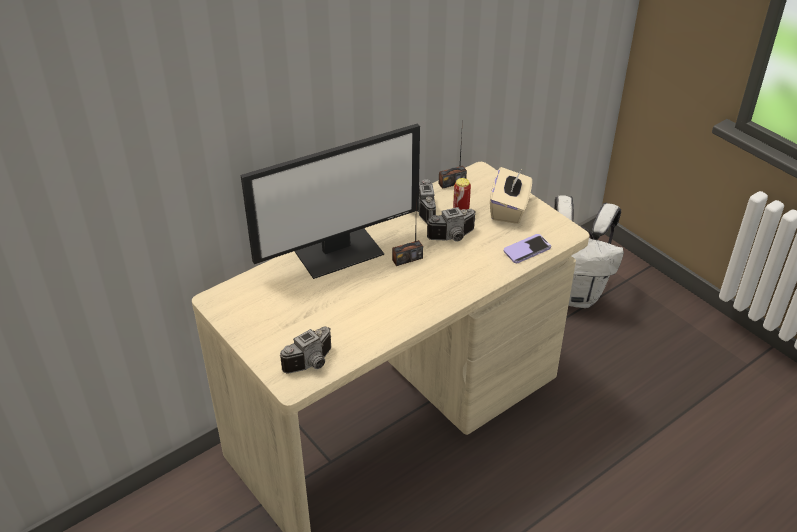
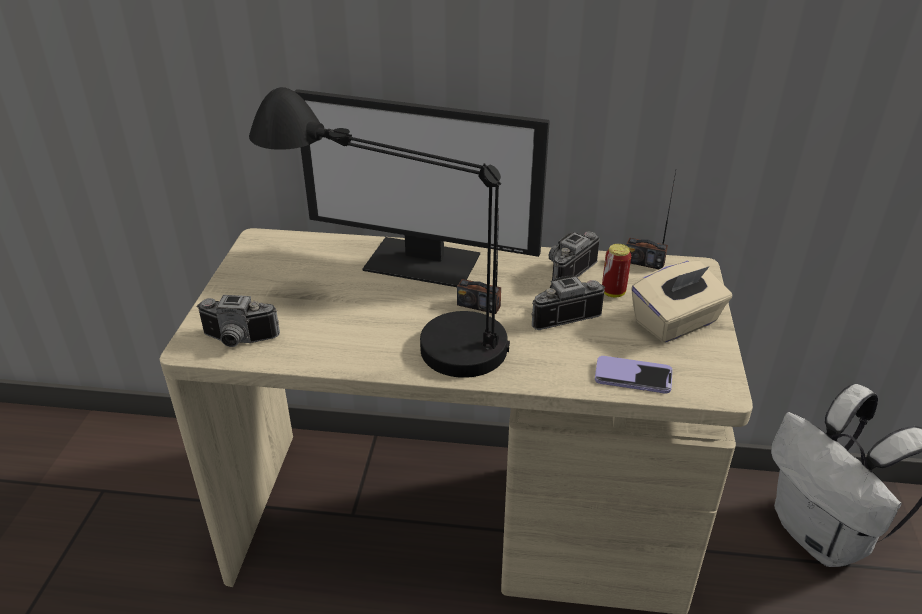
camera: 45 degrees right, 5 degrees down
(384, 299) = (395, 328): none -> black table lamp
(453, 237) = (561, 314): camera -> camera turned 135 degrees clockwise

